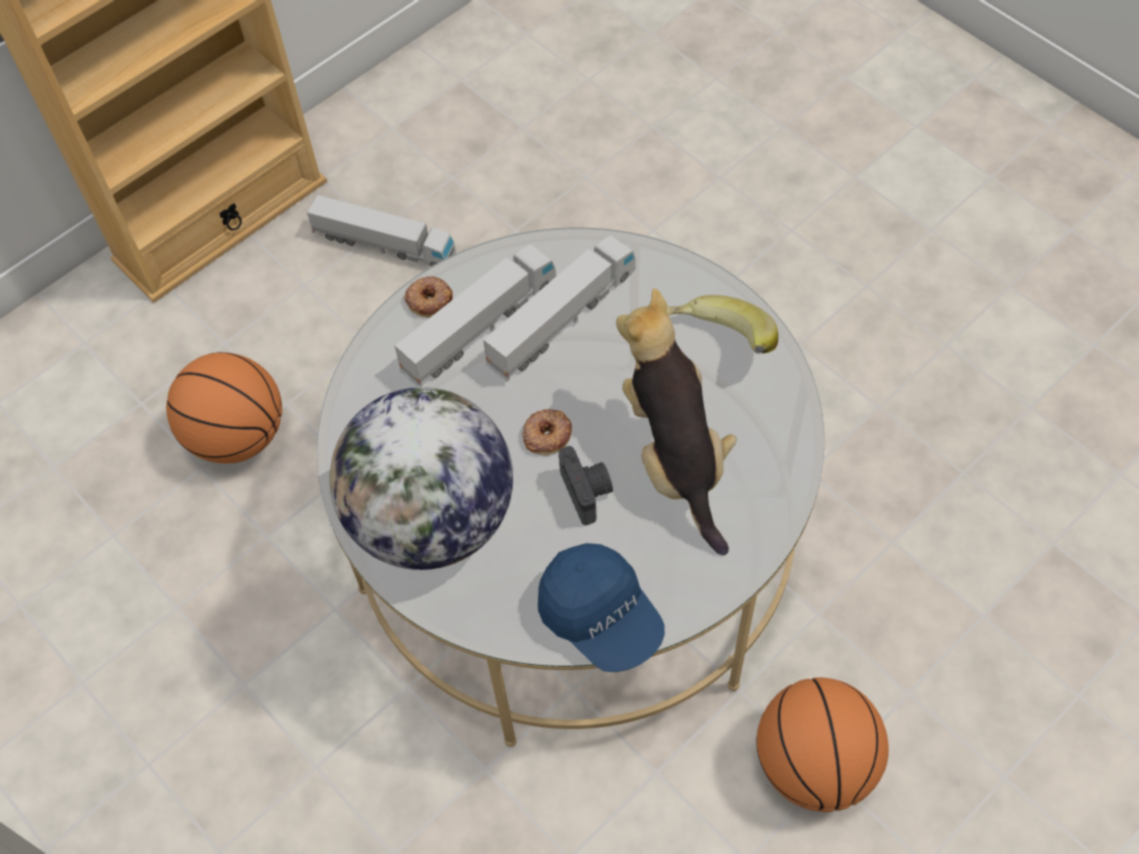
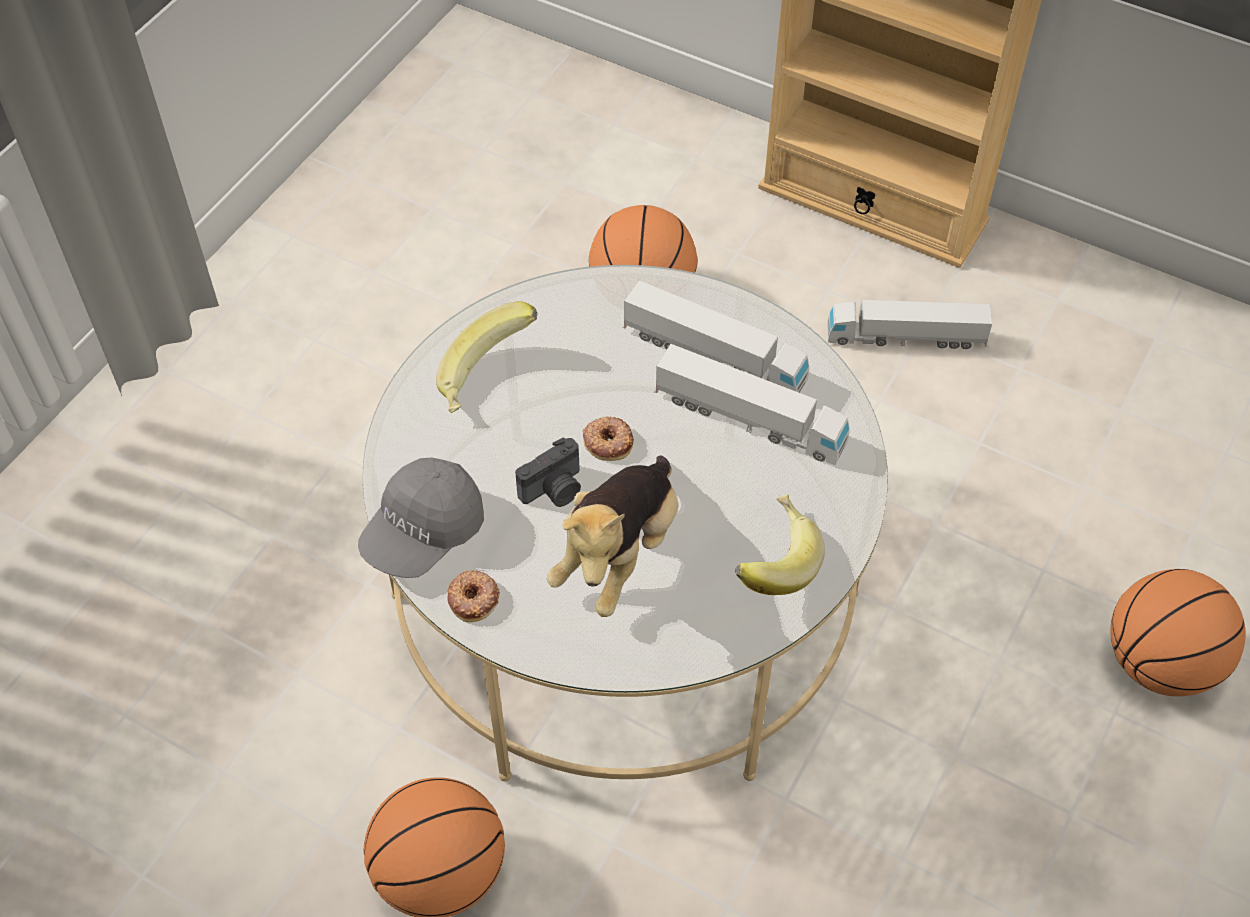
camera: 70 degrees right, 5 degrees down
(384, 244) = (906, 337): toy truck -> toy truck turned 90 degrees clockwise
(429, 299) = (729, 310): donut -> donut (474, 598)
(432, 520) = (488, 379): globe -> banana
(601, 617) = (423, 533): blue cap -> grey cap
(675, 456) = (619, 553): plush toy -> plush toy turned 150 degrees clockwise
(758, 187) = (1160, 663): none -> basketball

